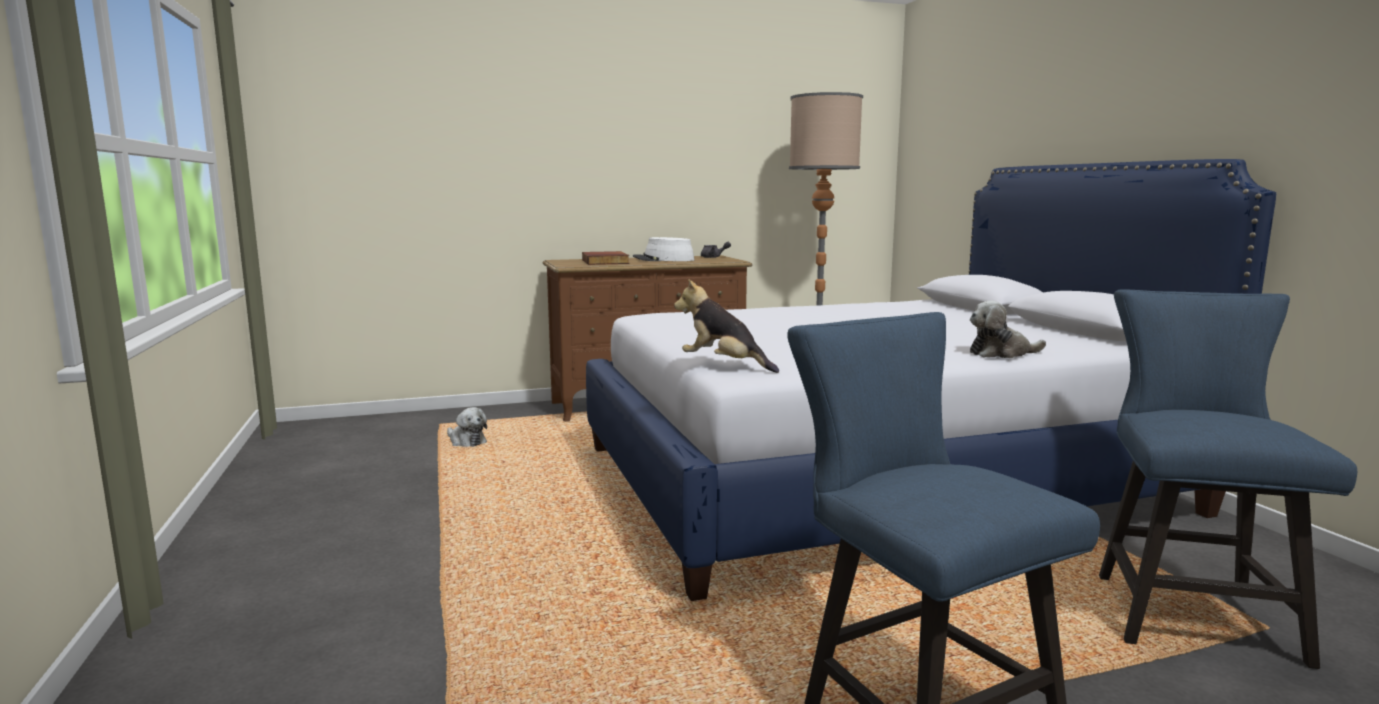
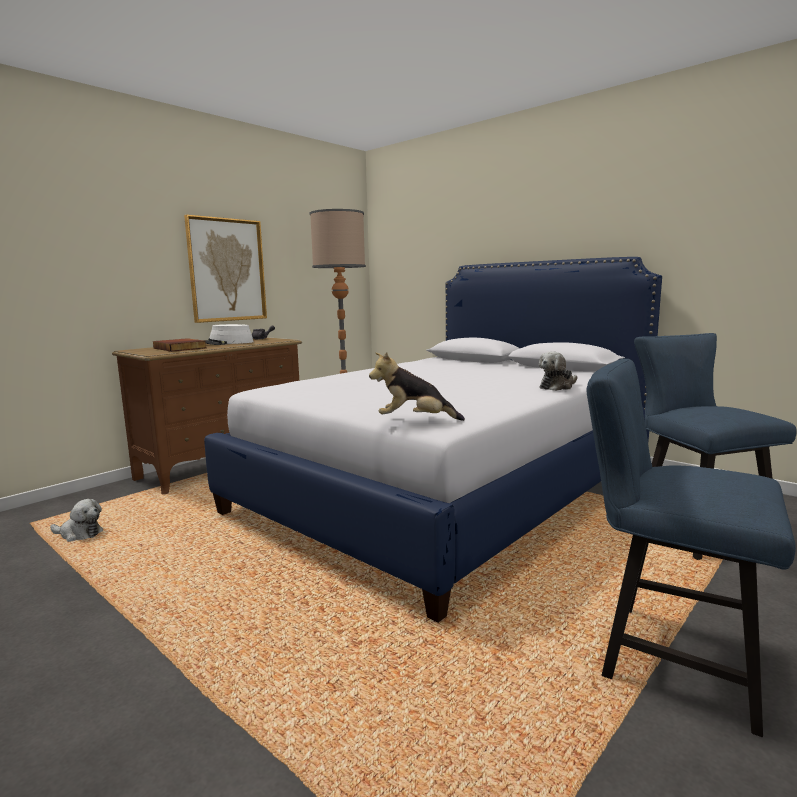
camera: 30 degrees left, 0 degrees up
(684, 172) = (227, 270): none -> picture

